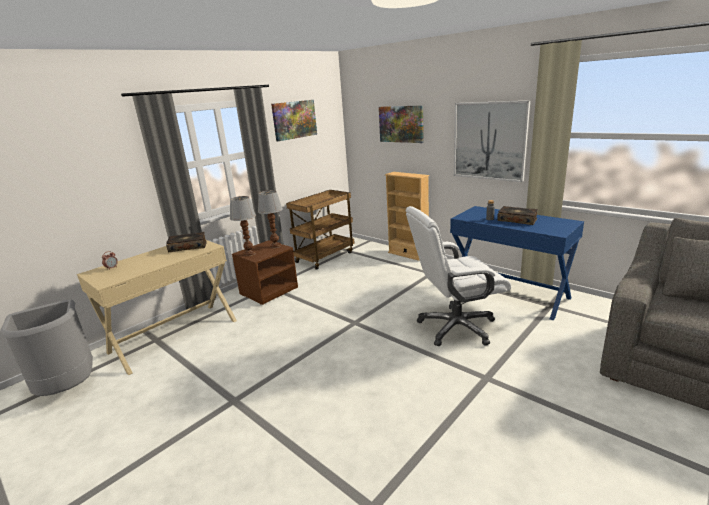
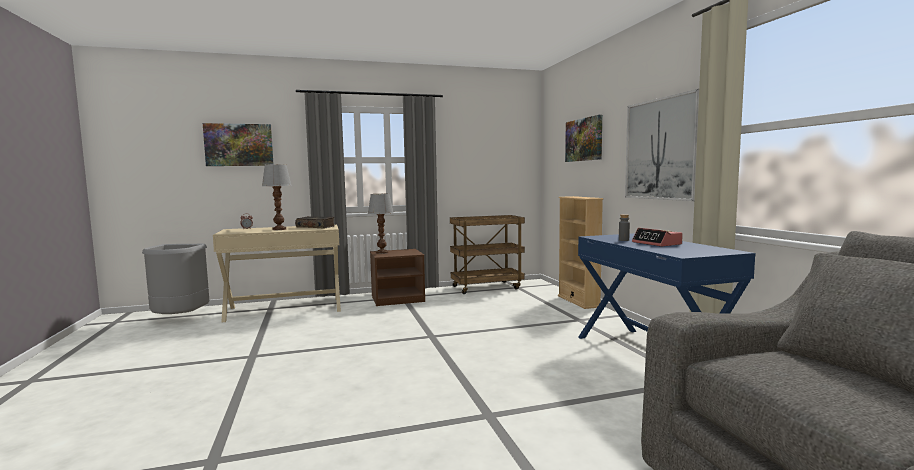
camera: 30 degrees right, 15 degrees down
(275, 246) = (412, 252): table lamp -> table lamp (279, 229)
(294, 120) = (474, 134): picture -> picture (239, 145)
(456, 327) = (529, 366): white office chair -> none
(517, 220) = (657, 243): book -> alarm clock

